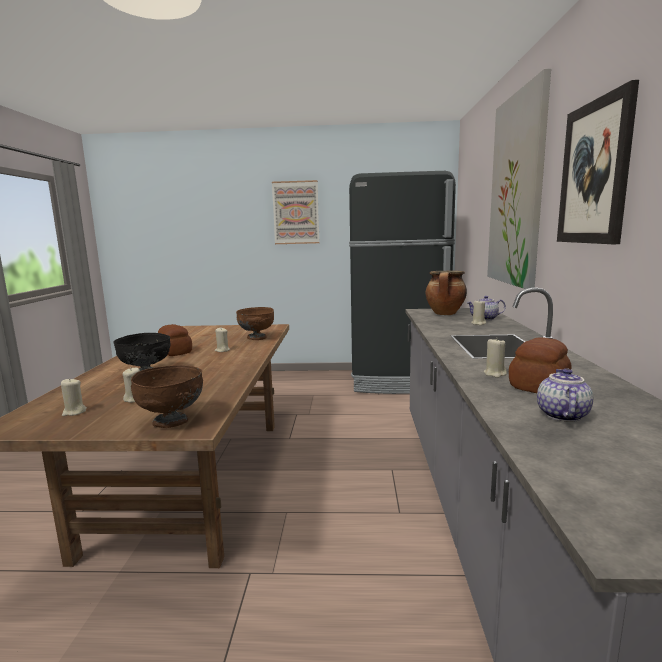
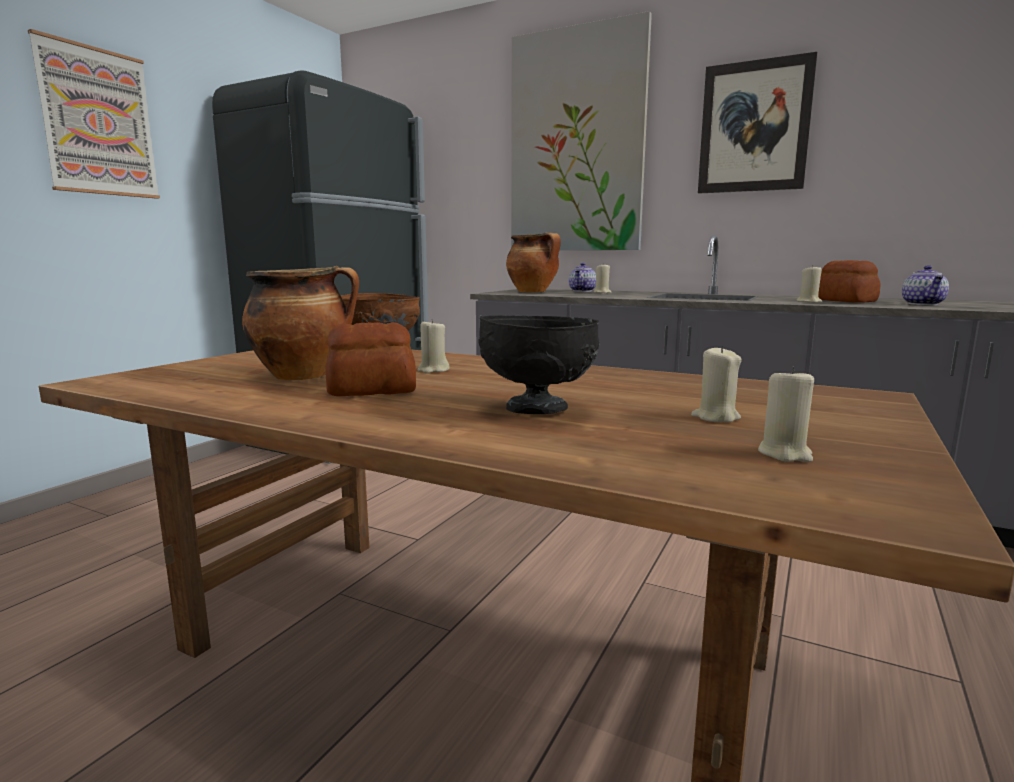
camera: 65 degrees left, 0 degrees up
(172, 422) = (849, 403): brown bowl -> none
(199, 340) = (305, 376): none -> cooking pot
(561, 415) = (924, 304): teapot -> teapot turned 120 degrees counterclockwise

